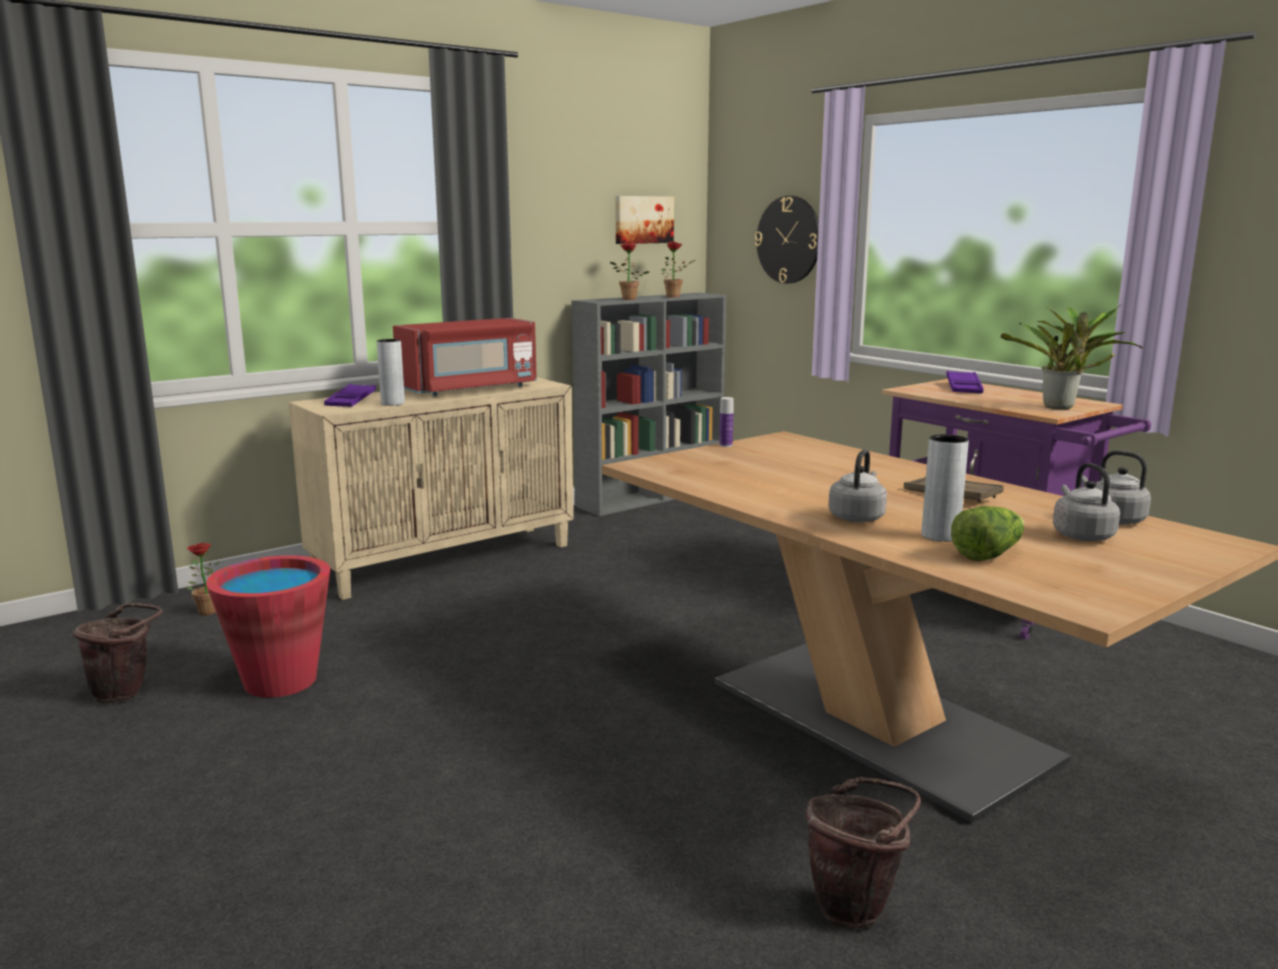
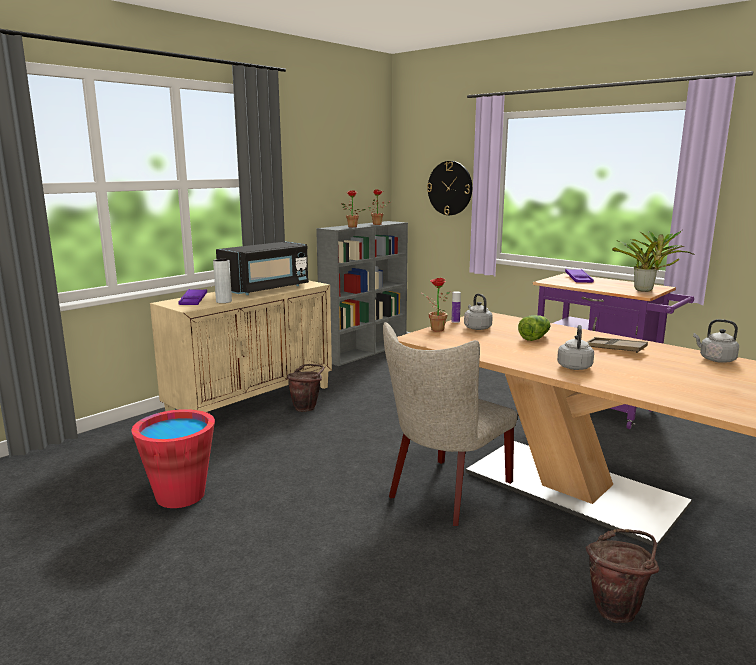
camera: 10 degrees left, 0 degrees up
(126, 693) = (72, 514): brown bucket -> brown bucket (307, 407)
(205, 611) = (102, 449): potted plant -> potted plant (434, 329)
(469, 389) = (266, 289): red microwave -> black microwave
(643, 219) = (356, 175): picture -> none
(667, 712) = (445, 494): none -> beige chair
(940, 536) = (631, 376): grey vase -> none
(987, 554) = (667, 386): lettuce -> lettuce (534, 337)
(1081, 535) = (707, 371): grey kettle -> grey kettle (476, 327)

